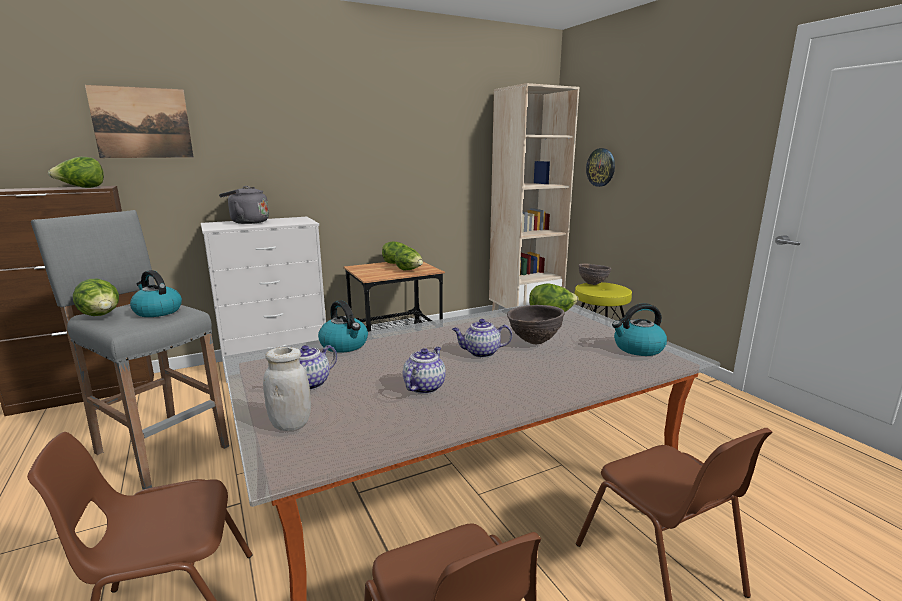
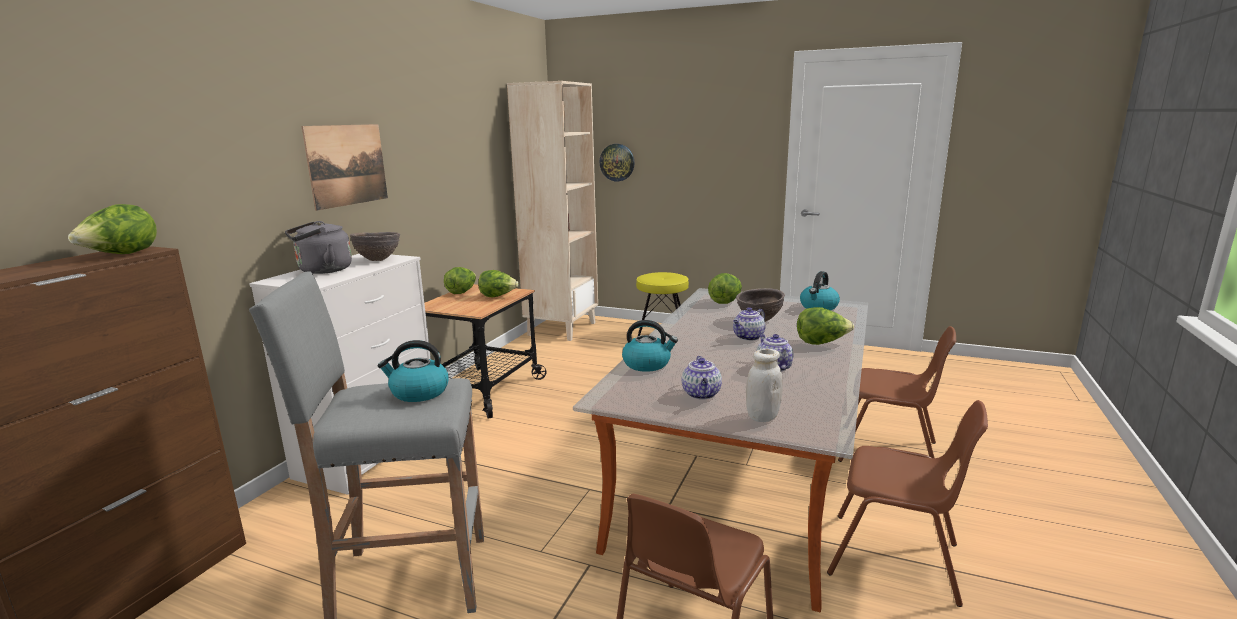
camera: 40 degrees left, 0 degrees up
(102, 316) = (364, 417): lettuce -> lettuce (821, 343)
(142, 123) = (161, 142): picture -> picture (347, 165)
(593, 284) = (649, 275): brown bowl -> brown bowl (378, 260)

